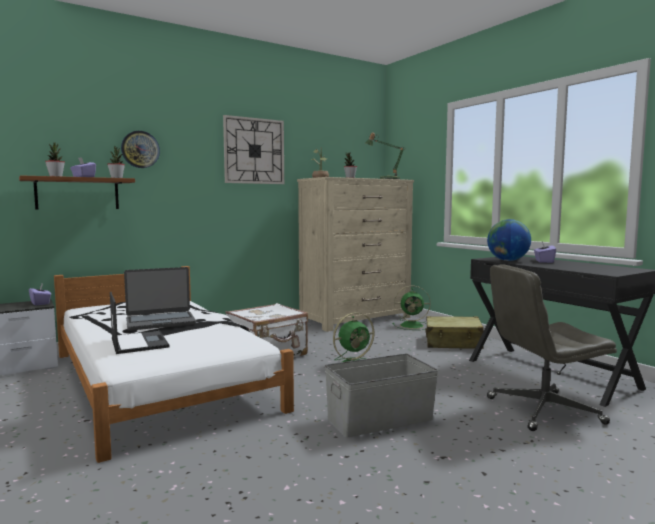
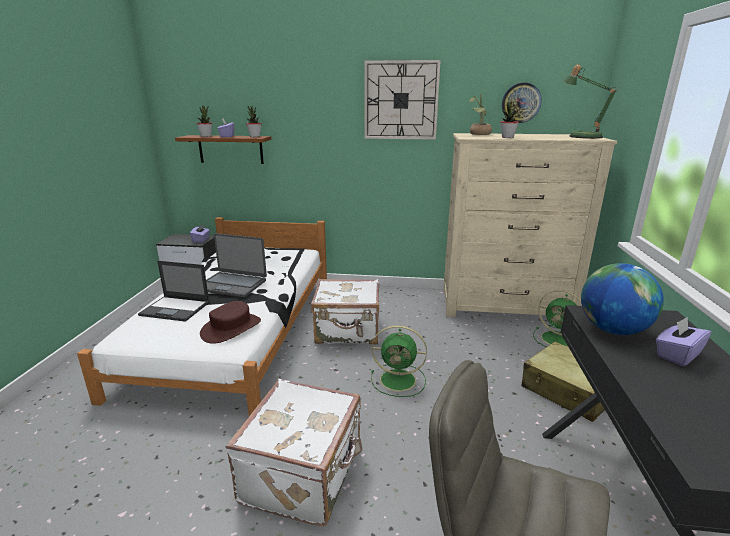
camera: 40 degrees right, 15 degrees up
(139, 342) = (176, 308): laptop -> laptop turned 90 degrees clockwise
(140, 149) = (280, 106): wall clock -> wall clock (521, 103)
(229, 338) = (231, 328): none -> brown hat
(379, 418) = (304, 474): grey storage box -> white suitcase

